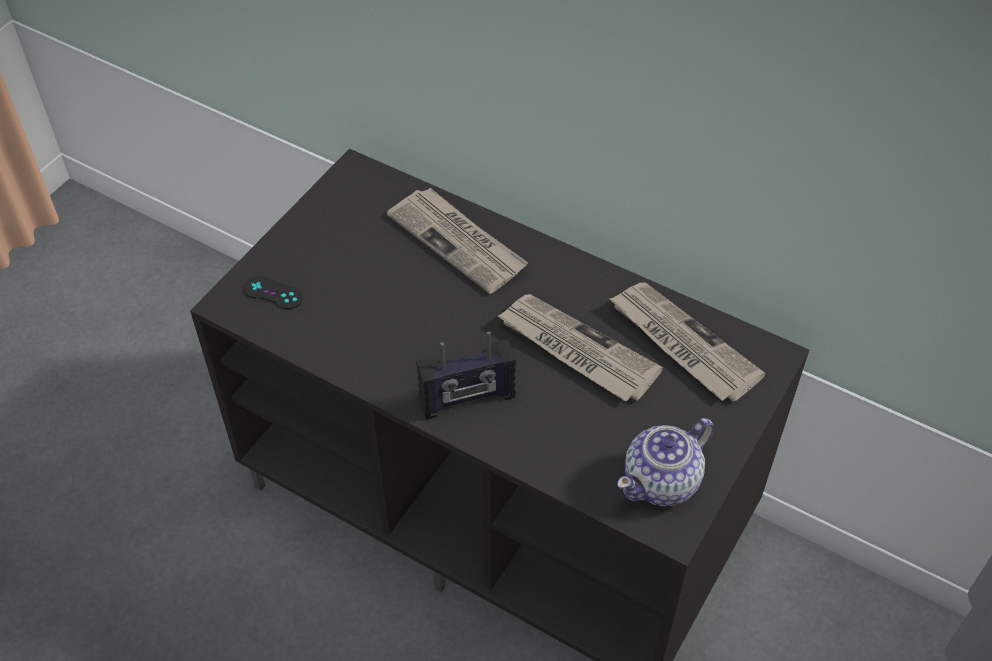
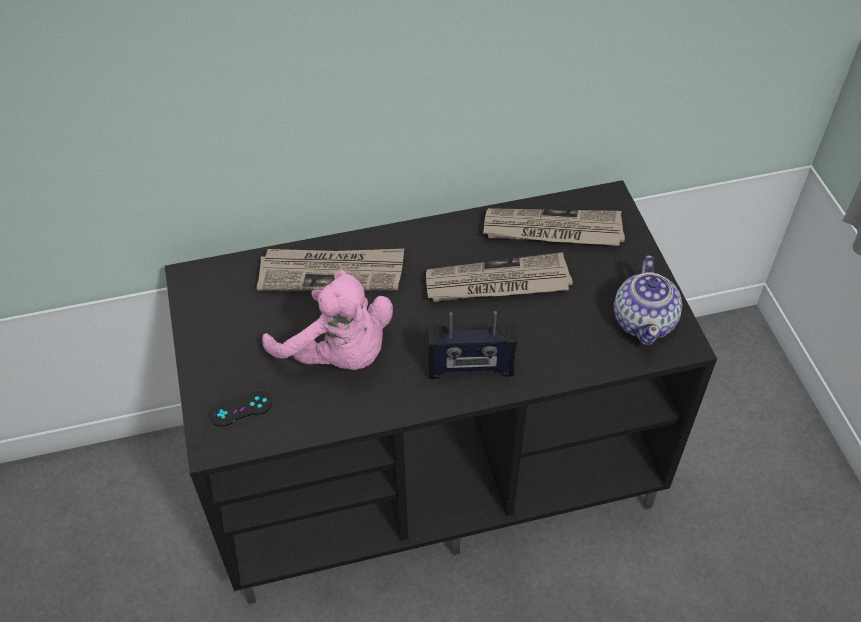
camera: 45 degrees left, 0 degrees up
(386, 308) = (338, 354): none -> pink plush toy
(467, 399) = (470, 369): radio -> radio turned 60 degrees clockwise

